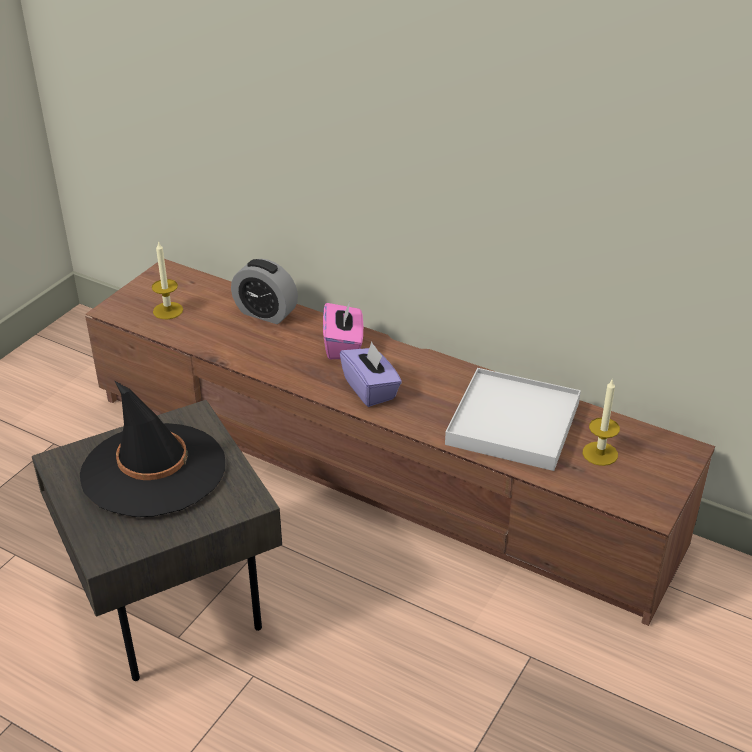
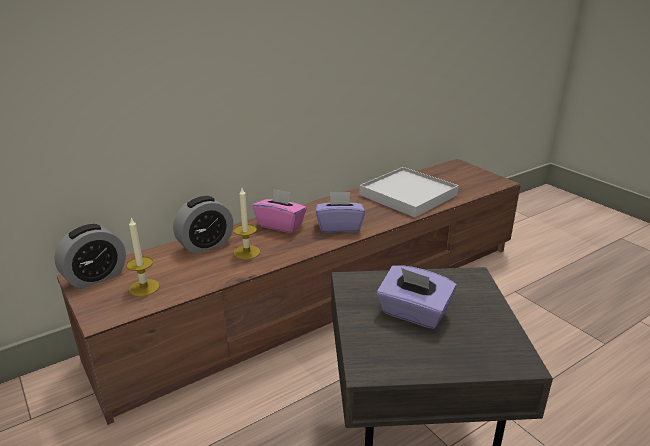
camera: 65 degrees left, 10 degrees down
(153, 470) = (413, 313): black hat -> purple tissue box
(170, 278) = (95, 277): none -> alarm clock
(600, 453) = (449, 181): candle -> candle (247, 252)

